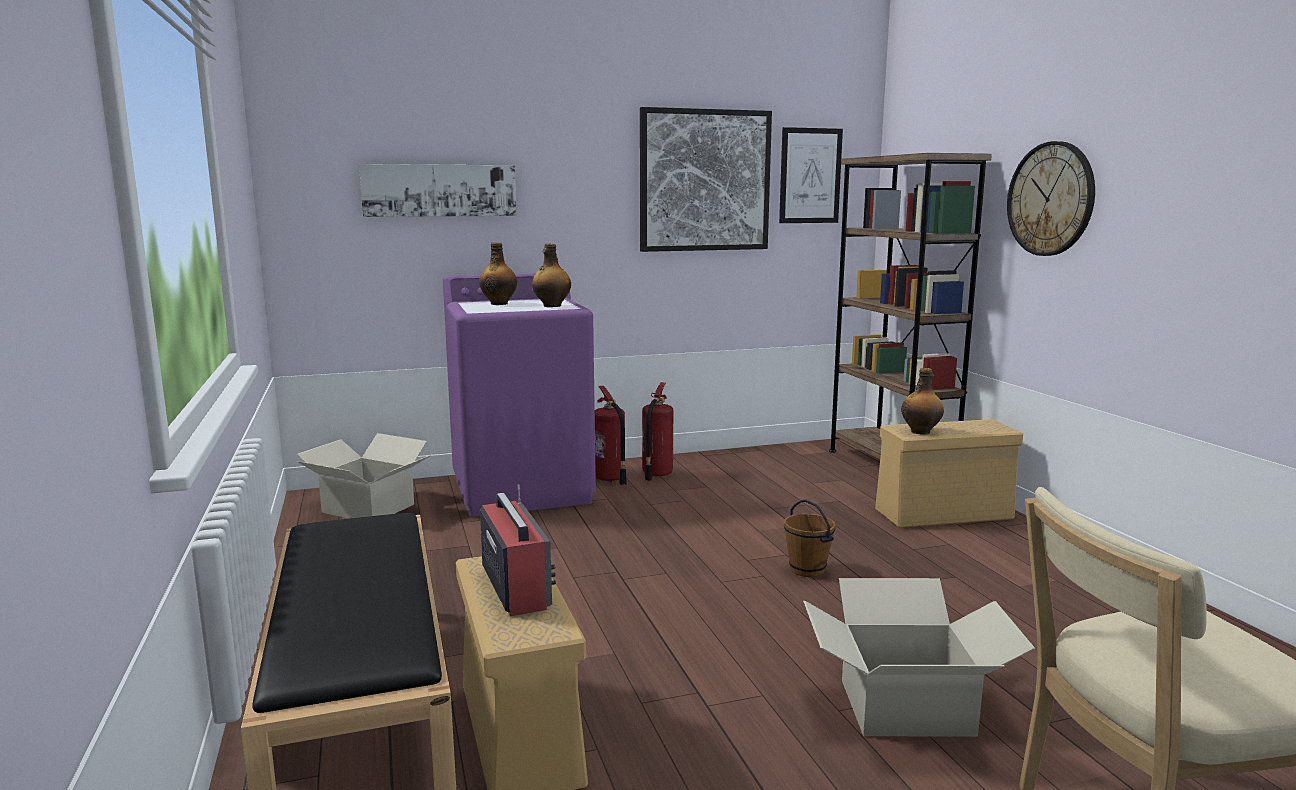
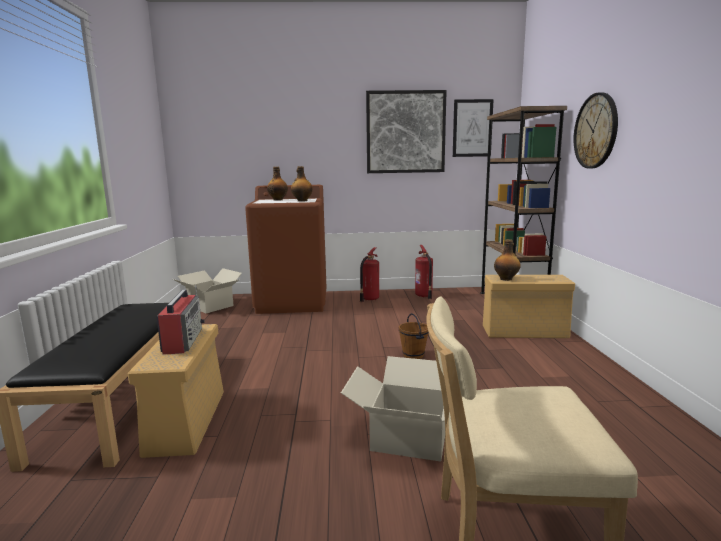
camera: 15 degrees right, 0 degrees up
(439, 190) = (255, 140): picture -> none
(523, 489) = (293, 302): purple washing machine -> brown washing machine
(610, 479) = (342, 300): fire extinguisher -> fire extinguisher (424, 296)

